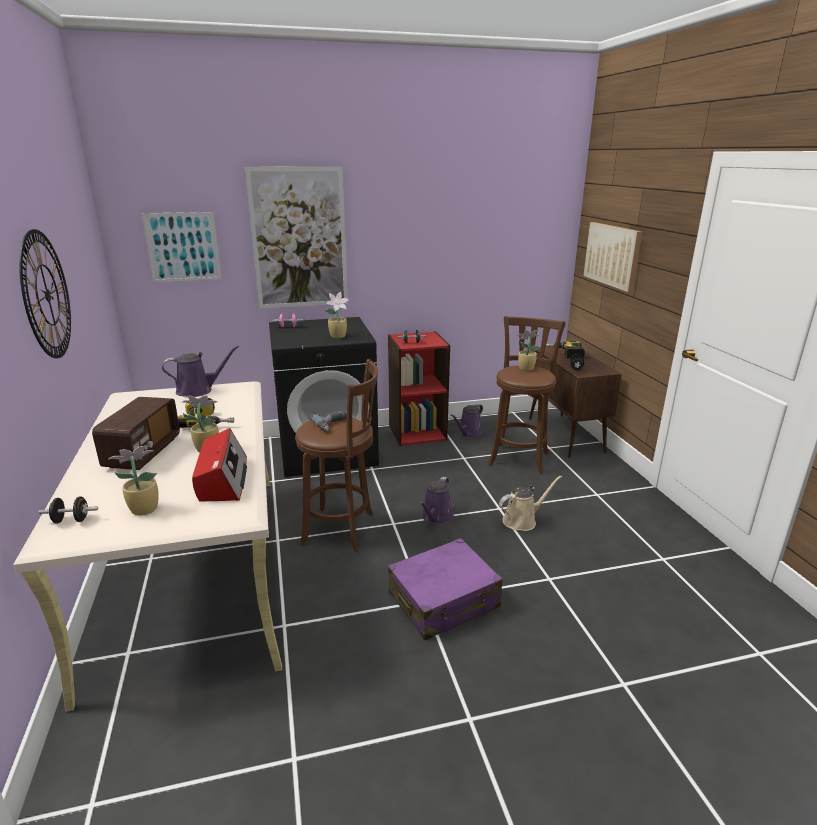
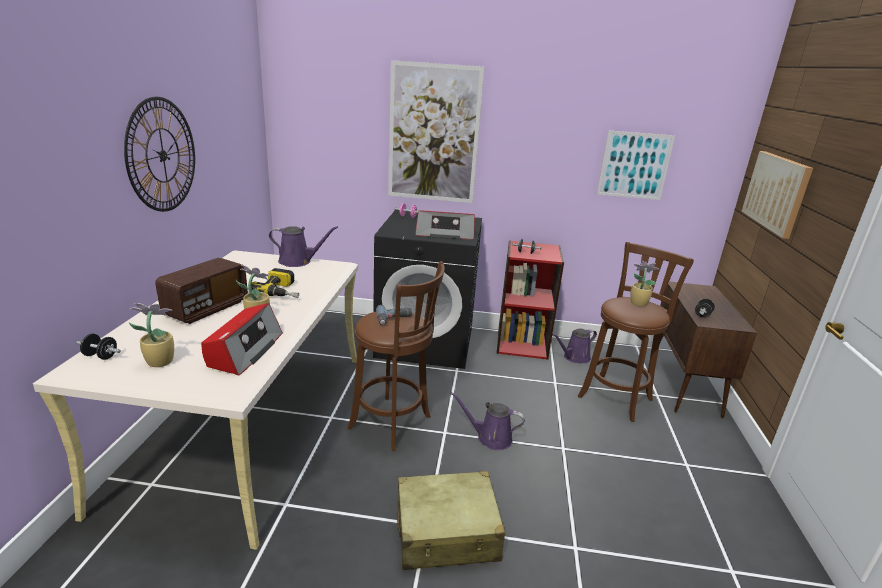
camera: 20 degrees right, 0 degrees up
(183, 247) = (329, 130): picture -> picture (634, 165)
(339, 336) = (445, 234): potted plant -> radio
(436, 517) = (490, 438): purple watering can -> purple watering can turned 60 degrees clockwise
(444, 600) = (447, 532): purple suitcase -> beige suitcase
(522, 520) = (581, 469): beige watering can -> none
(564, 353) = (699, 295): power drill -> none

